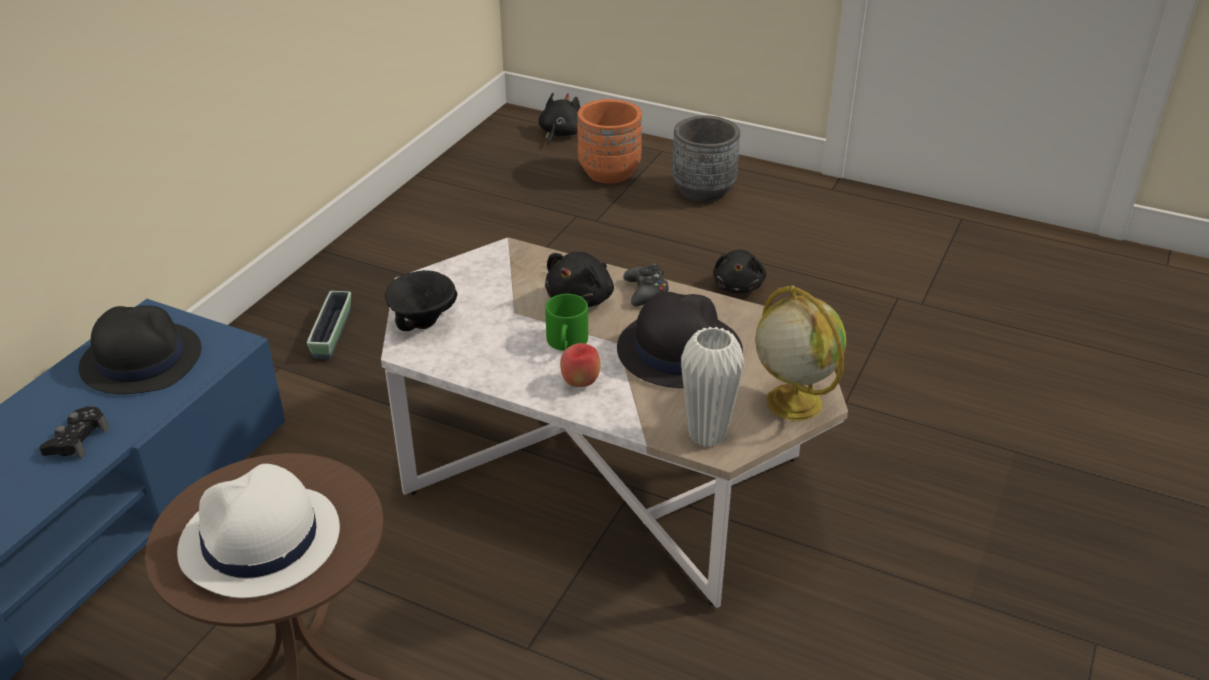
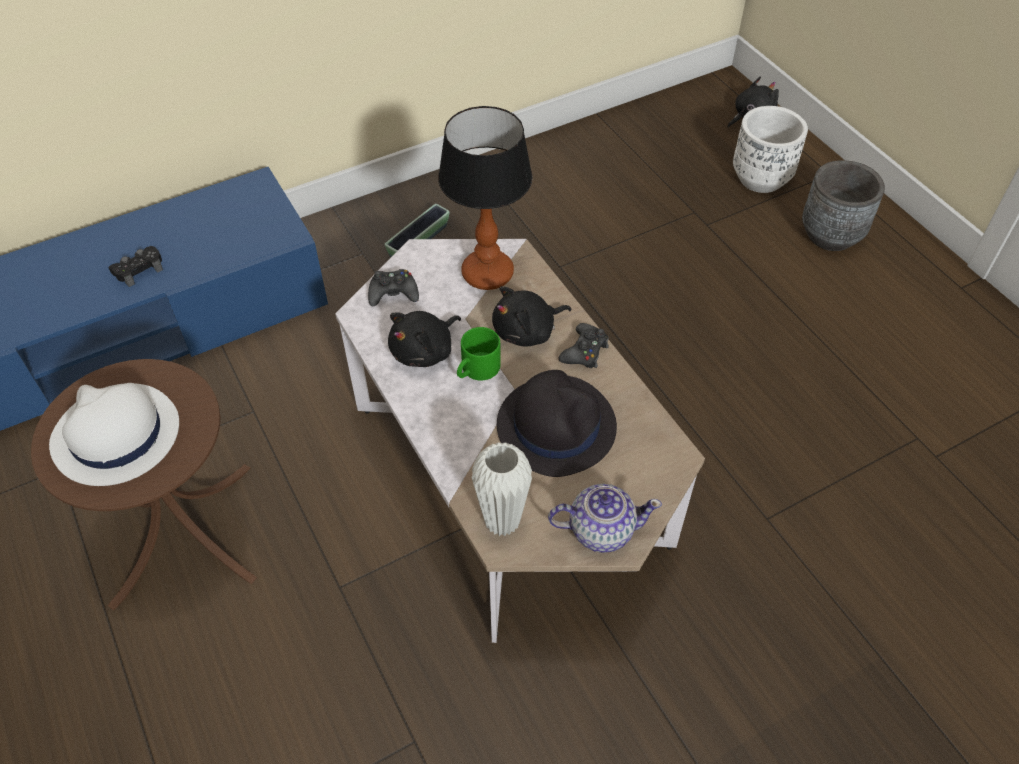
camera: 35 degrees right, 15 degrees up
(140, 359) = (224, 220): black hat -> none
(424, 321) = (393, 293): black bowl -> black game controller
(499, 274) = (486, 274): none -> table lamp
(580, 382) = (452, 414): apple -> none
(609, 173) = (761, 179): orange planter -> white planter
(738, 286) = (775, 351): black plush toy -> black plush toy (425, 351)
(792, 401) = (600, 529): globe -> teapot

